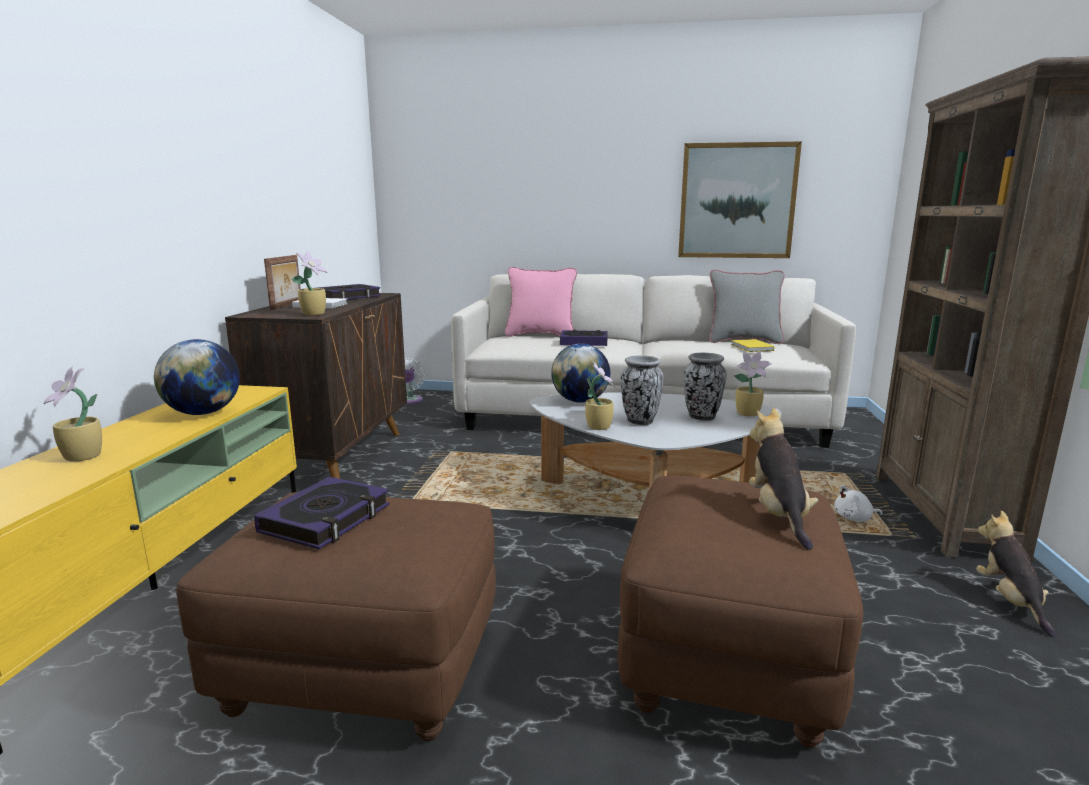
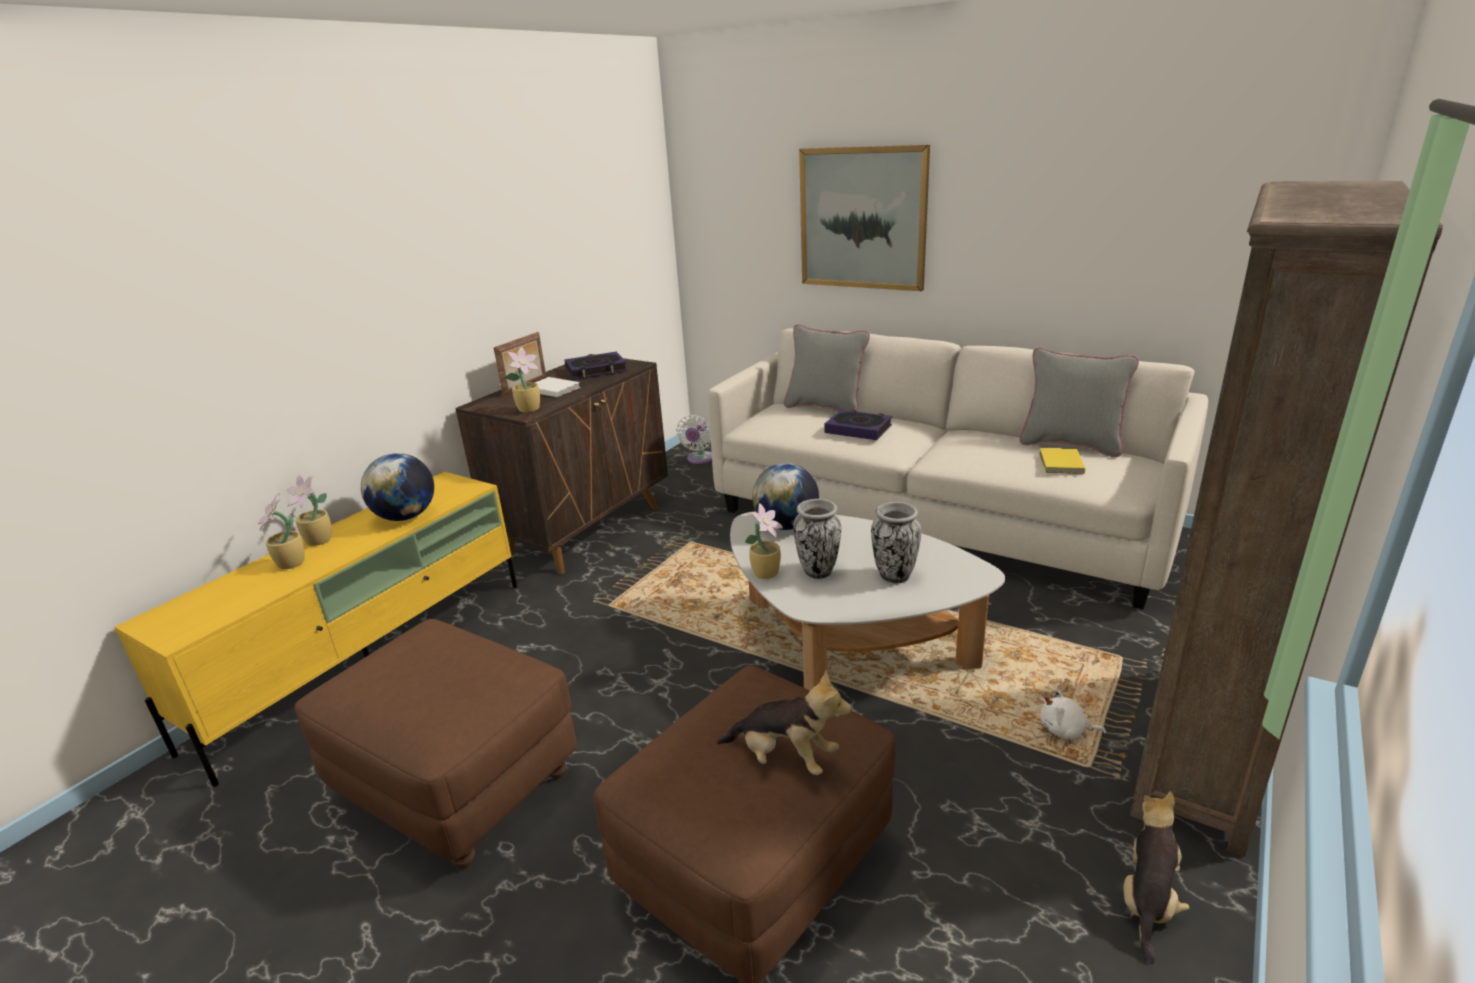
camera: 25 degrees right, 10 degrees up
(326, 519) = (414, 666): book -> none
(540, 335) = (825, 408): pink pillow -> grey pillow
(737, 201) = (1100, 245): picture -> picture (862, 218)
(749, 414) = (957, 579): potted plant -> potted plant (319, 541)
(778, 515) = (785, 758): plush toy -> plush toy turned 90 degrees clockwise

